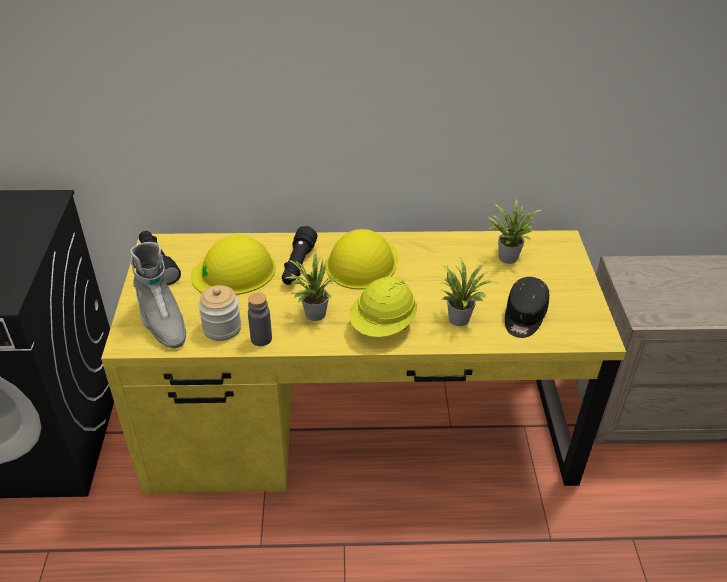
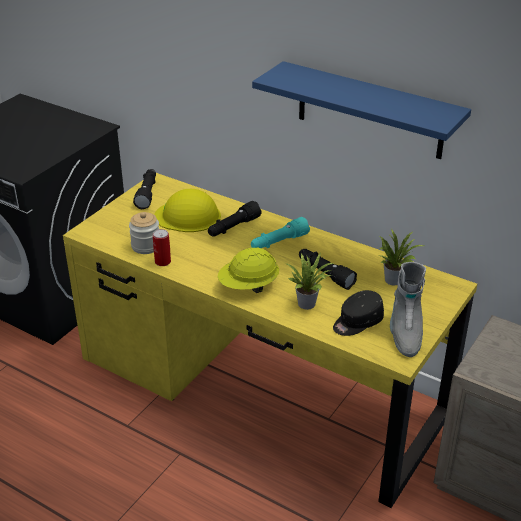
camera: 35 degrees right, 5 degrees down
(161, 322) = (114, 228): grey boot -> grey boot (405, 332)
(261, 339) = (162, 262): grey bottle -> can
(312, 314) = (210, 260): potted plant -> none
(362, 262) = (279, 242): yellow hard hat -> turquoise flashlight
(442, 278) = (325, 274): none -> black flashlight
(446, 77) = (370, 111): none -> blue shelf

